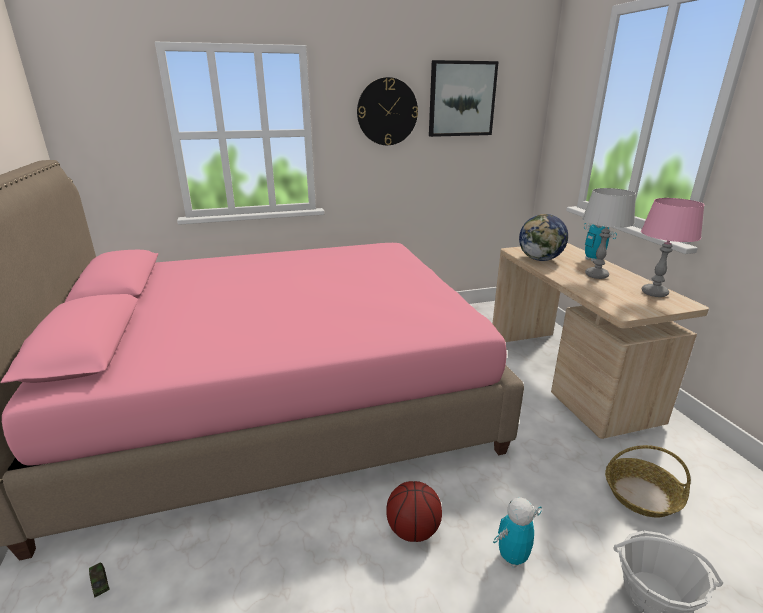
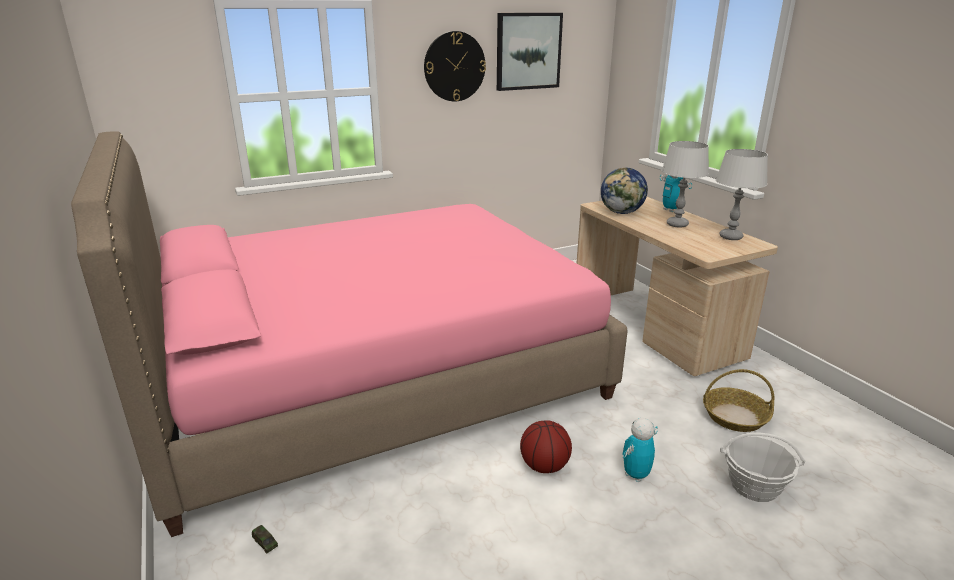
camera: 10 degrees left, 0 degrees up
(654, 293) = (731, 237): pink table lamp -> grey table lamp

